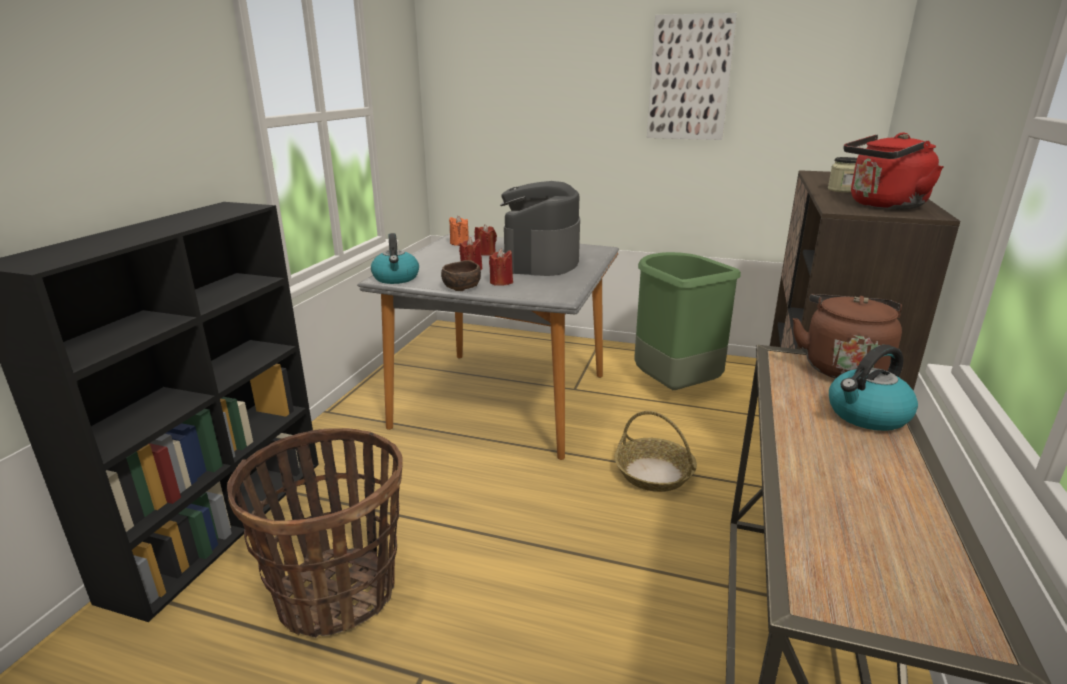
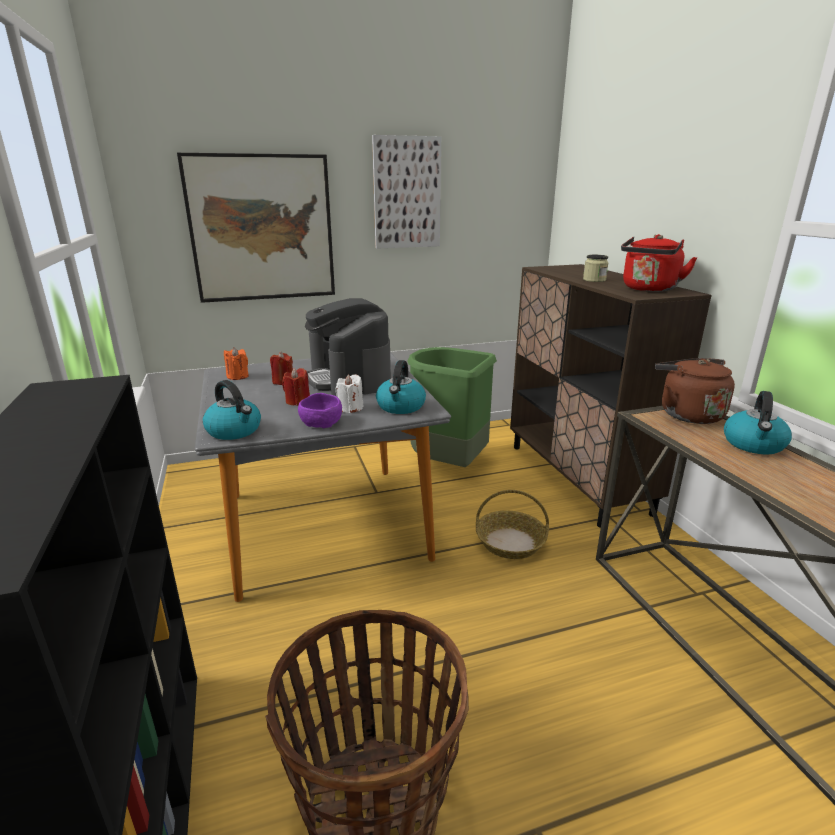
camera: 35 degrees left, 0 degrees up
(461, 287) = (321, 423): brown bowl -> purple bowl
(501, 282) = (350, 408): red candle -> white candle
(536, 111) = (262, 229): none -> picture
(543, 290) = (401, 407): none -> kettle

